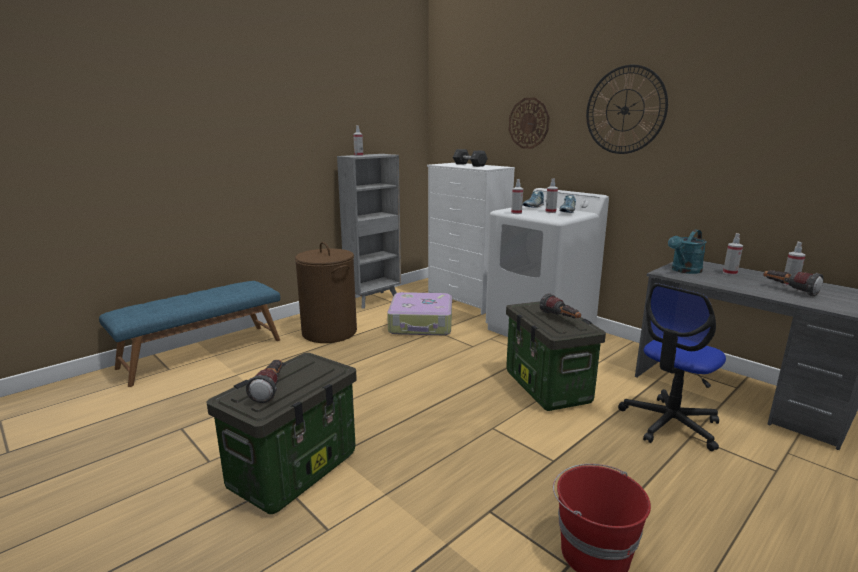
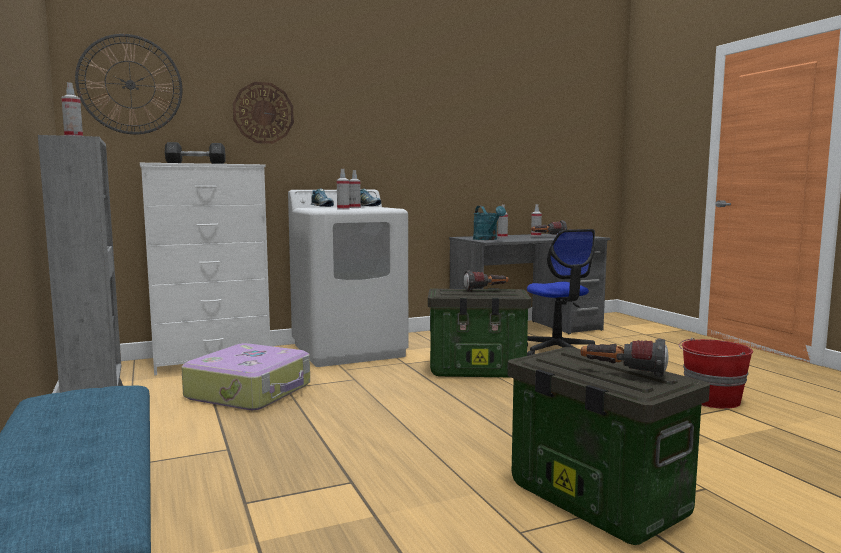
camera: 70 degrees left, 10 degrees down
(329, 332) = (182, 448): brown laundry basket -> none
(625, 110) = (378, 105): wall clock -> wall clock (130, 84)

